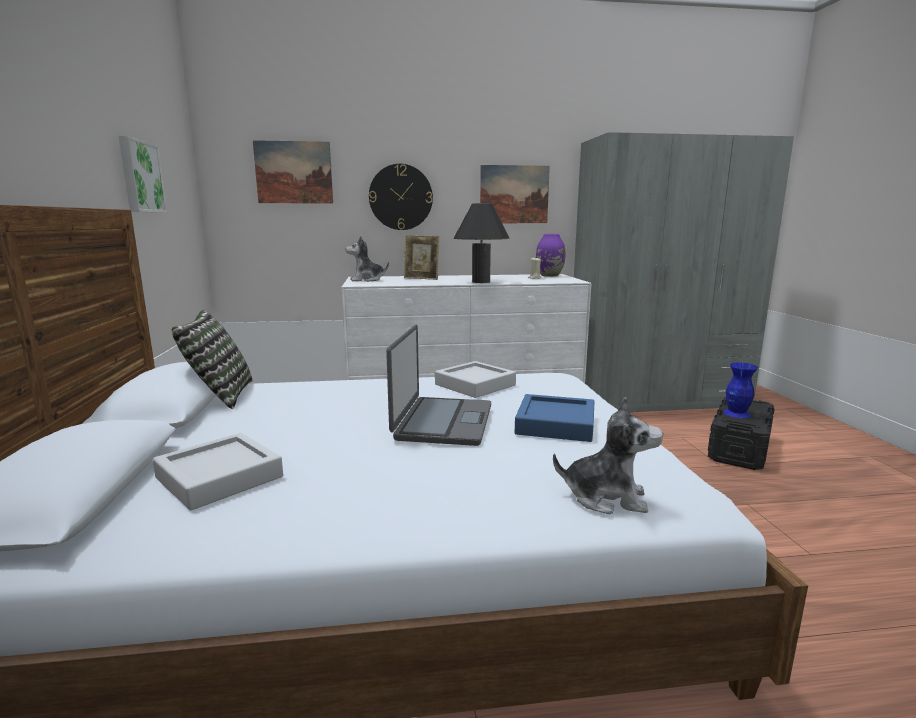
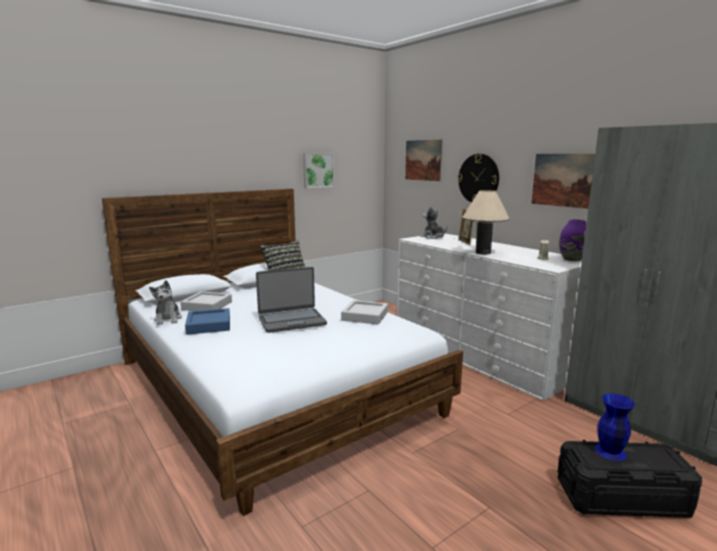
camera: 60 degrees right, 0 degrees up
(481, 282) = (483, 252): black table lamp -> beige table lamp
(555, 424) = (317, 343): blue tray -> blue tray (209, 325)
(606, 497) = (230, 366): plush toy -> plush toy (168, 319)

